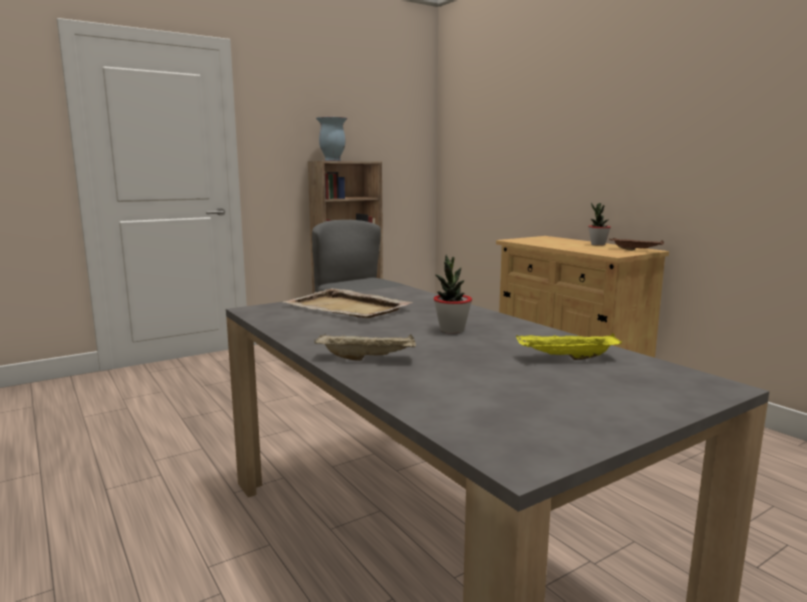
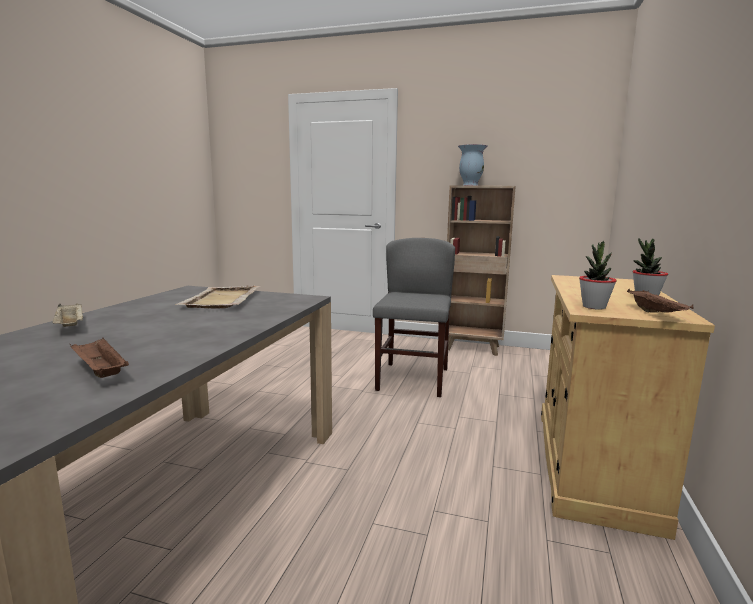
camera: 50 degrees right, 0 degrees up
(451, 330) = (176, 329): potted plant -> potted plant (594, 307)
(566, 358) = (100, 371): yellow tray -> brown tray

